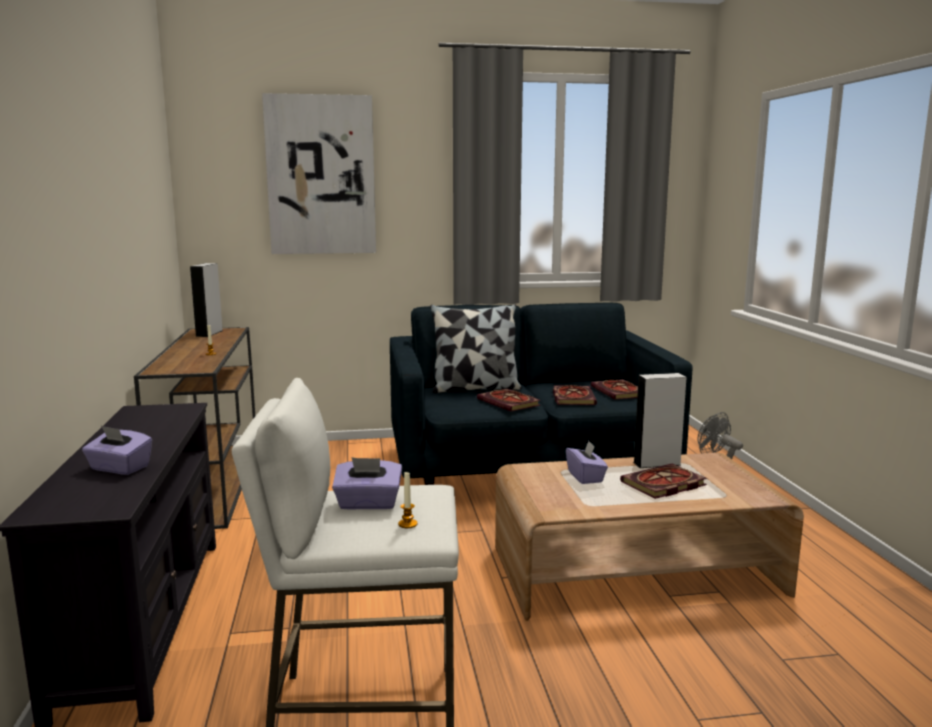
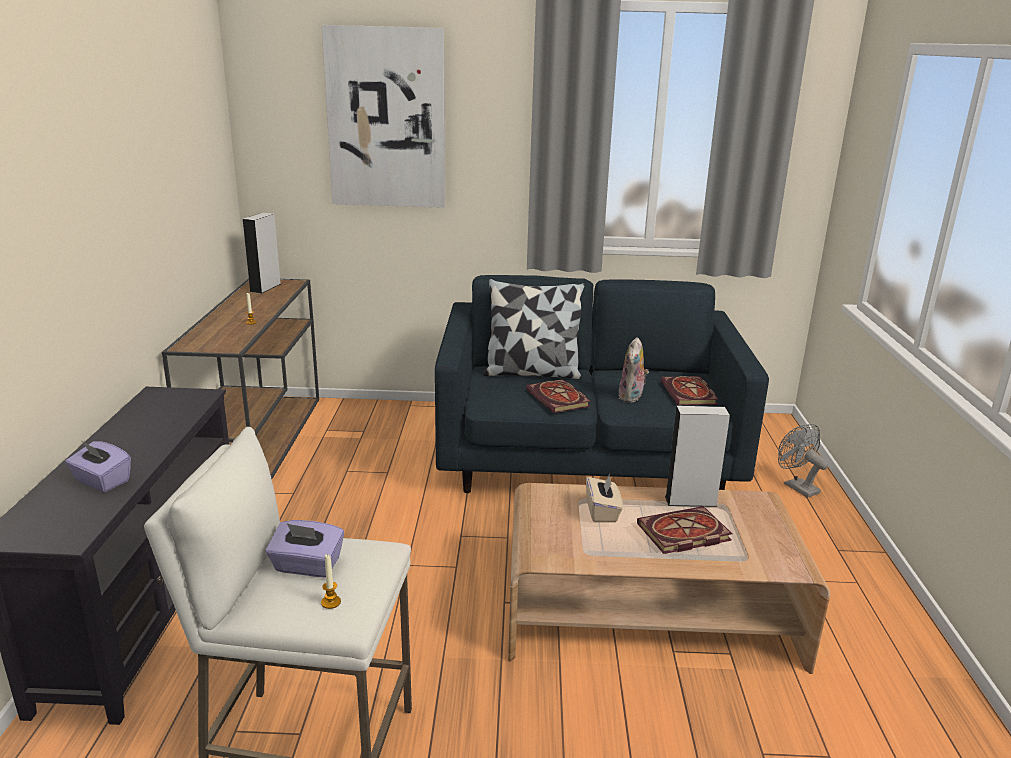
camera: 10 degrees right, 10 degrees up
(572, 397) = (632, 397): book -> plush toy
(585, 477) = (602, 512): purple tissue box -> beige tissue box

